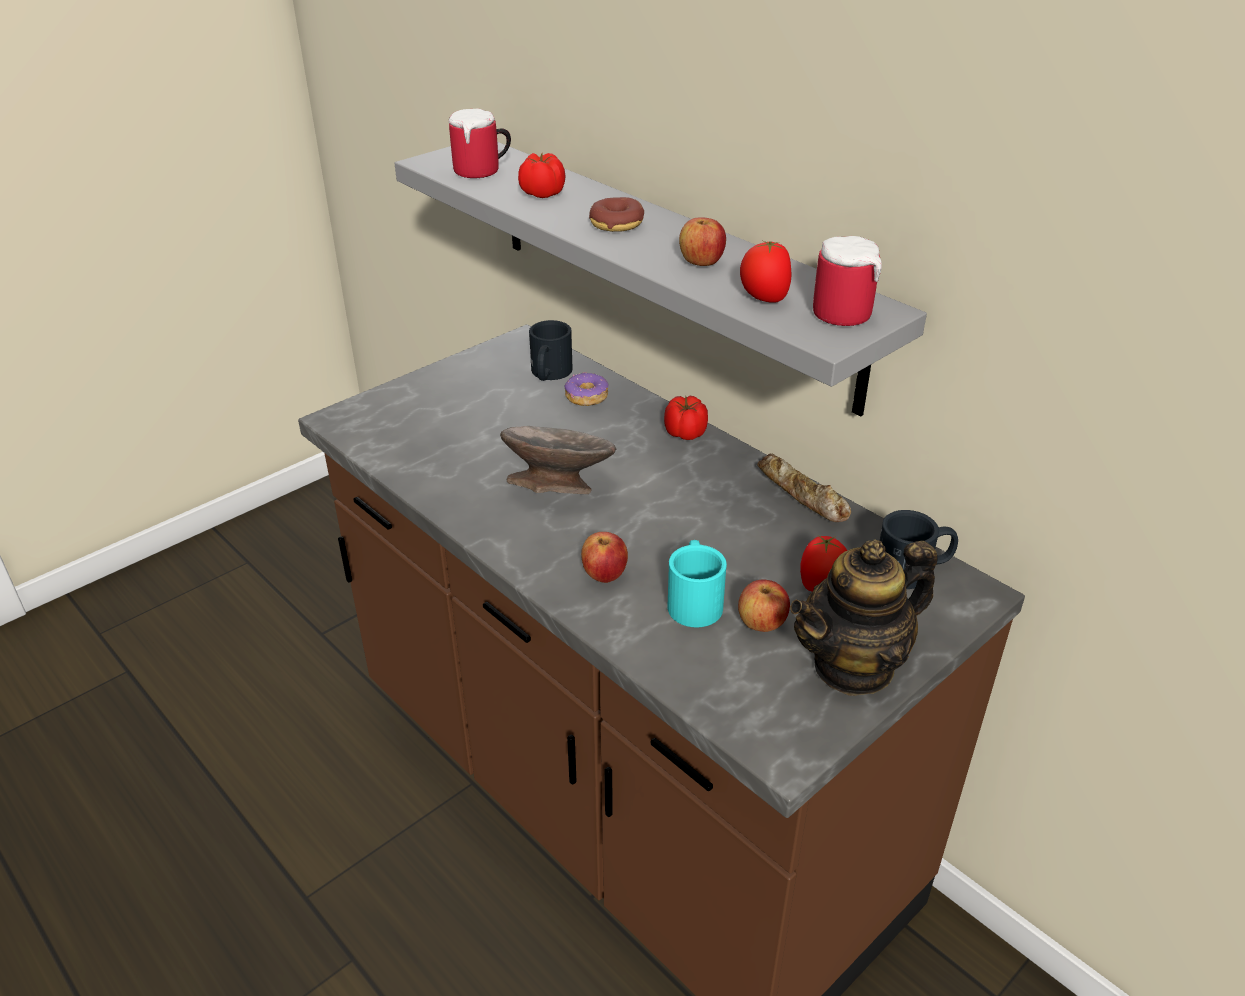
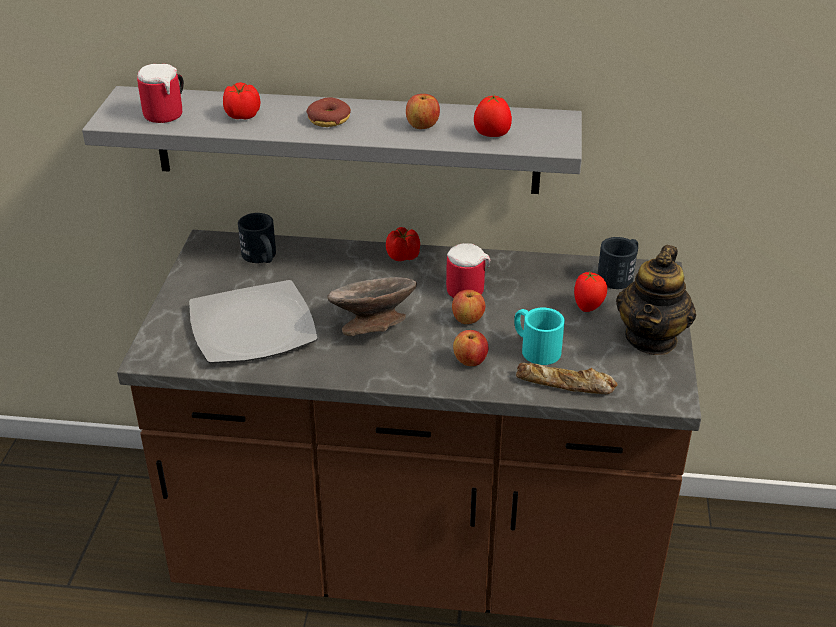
camera: 40 degrees left, 0 degrees up
(451, 433) = (251, 327): none -> plate
(586, 397) = (308, 261): donut -> none
(762, 624) = (584, 342): apple -> apple (467, 319)
(801, 495) = (515, 262): bread -> bread (565, 385)
(847, 311) = (544, 125): mug -> mug (465, 287)

